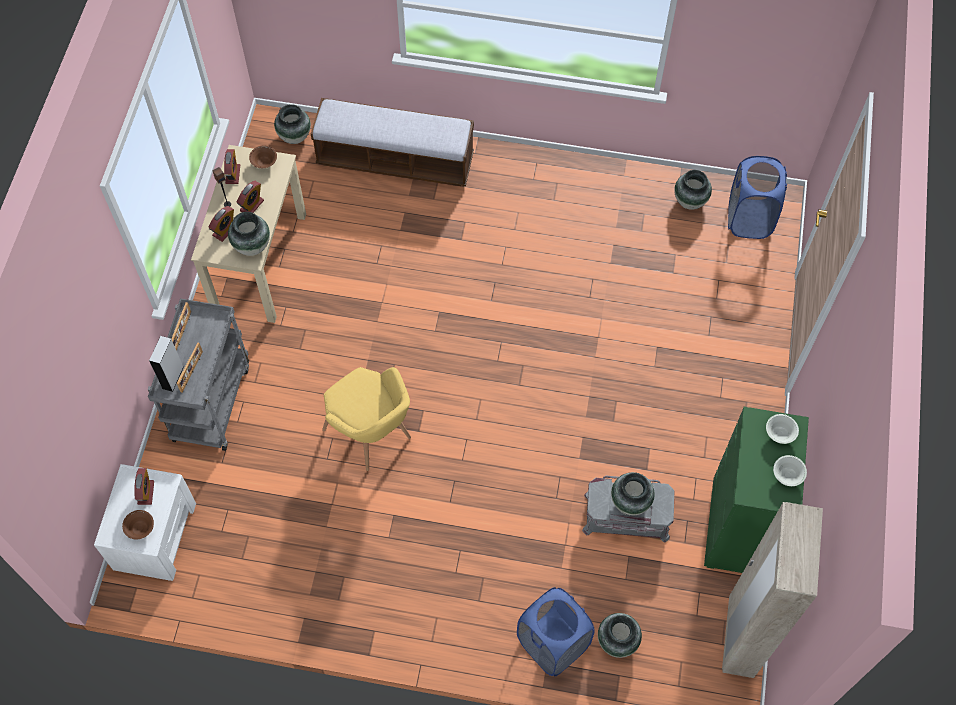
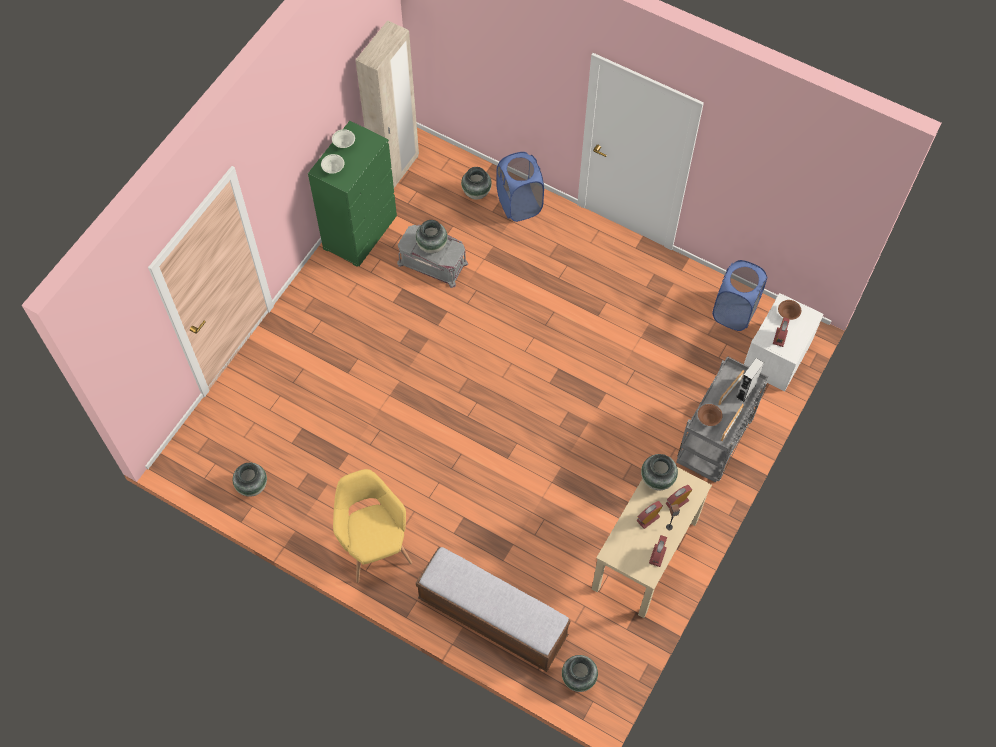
camera: 160 degrees left, 0 degrees up
(264, 163) = (626, 558): brown bowl -> brown bowl (708, 419)
(372, 436) = (595, 375): yellow armchair -> yellow armchair (374, 544)
(749, 219) = (213, 454): blue laundry basket -> blue laundry basket (734, 312)

